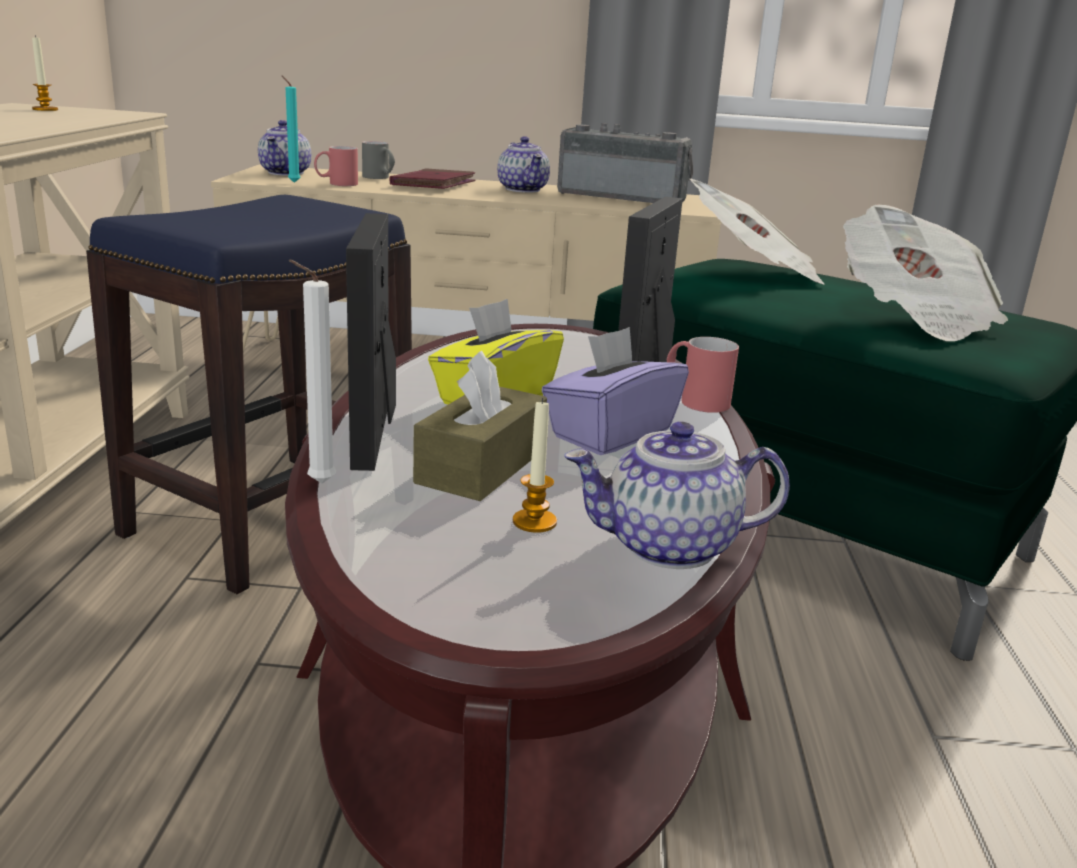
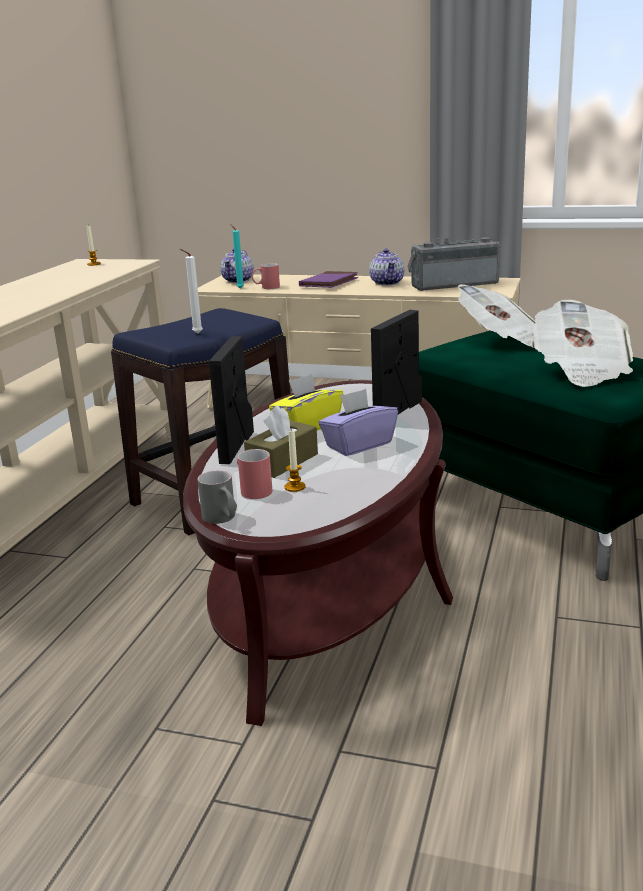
camera: 15 degrees right, 0 degrees up
(317, 484) = (201, 470): white candle -> white candle (196, 333)
(379, 178) = (296, 280): grey mug -> grey mug (222, 519)
(433, 185) = (329, 283): red book -> purple book
(623, 197) = (453, 284): radio -> radio turned 45 degrees counterclockwise
(668, 547) = (351, 498): teapot -> none
(695, 400) = (418, 425): red mug -> red mug (252, 489)

